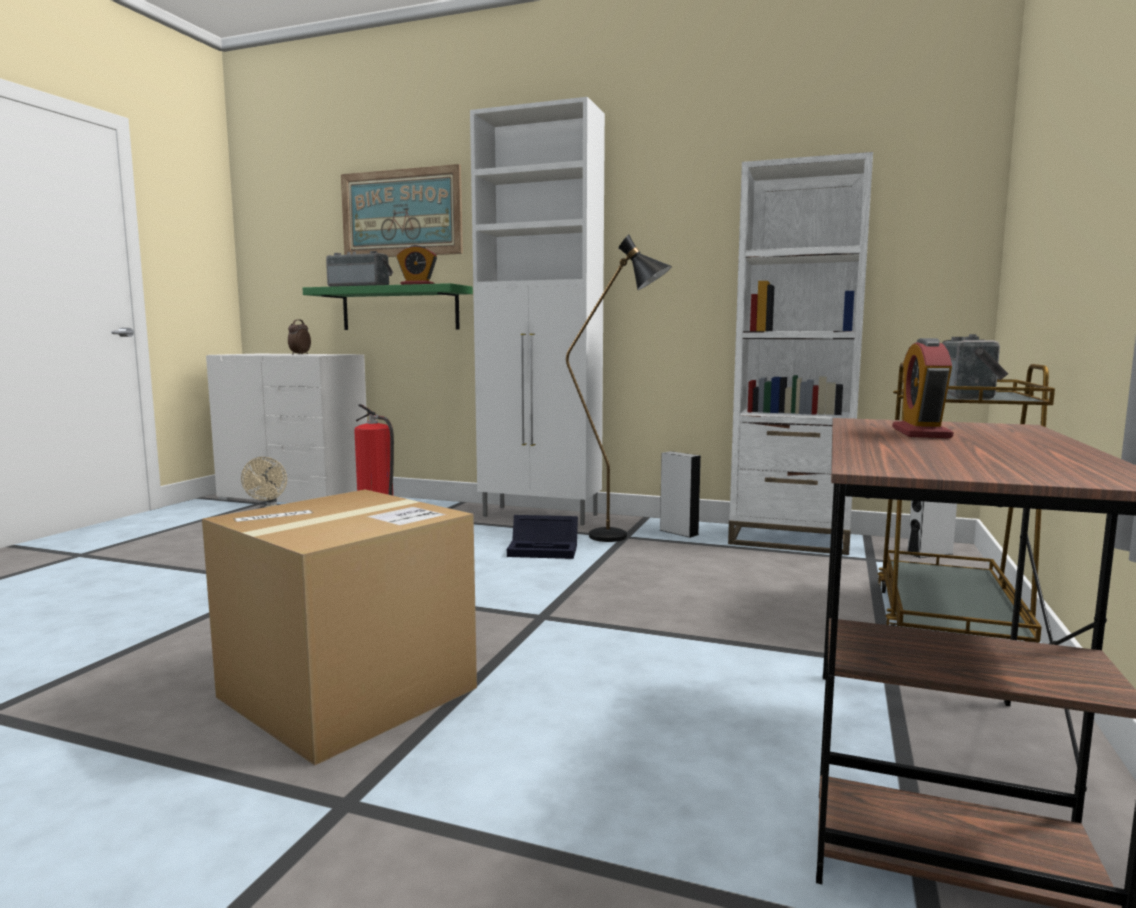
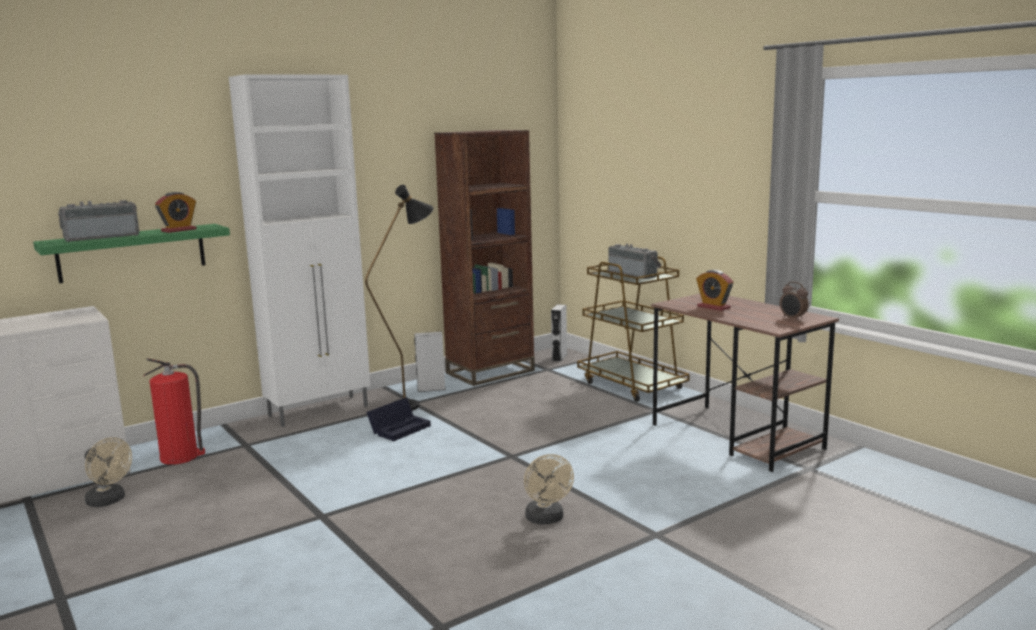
camera: 55 degrees left, 5 degrees up
(299, 354) = (61, 322): alarm clock -> alarm clock (792, 318)
(348, 692) = (546, 519): cardboard box -> beige fan
(401, 213) = (125, 155): picture -> none
(789, 539) = (490, 372): white bookcase -> brown bookcase

